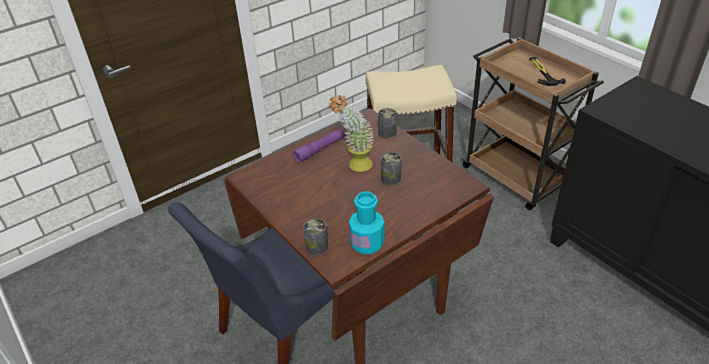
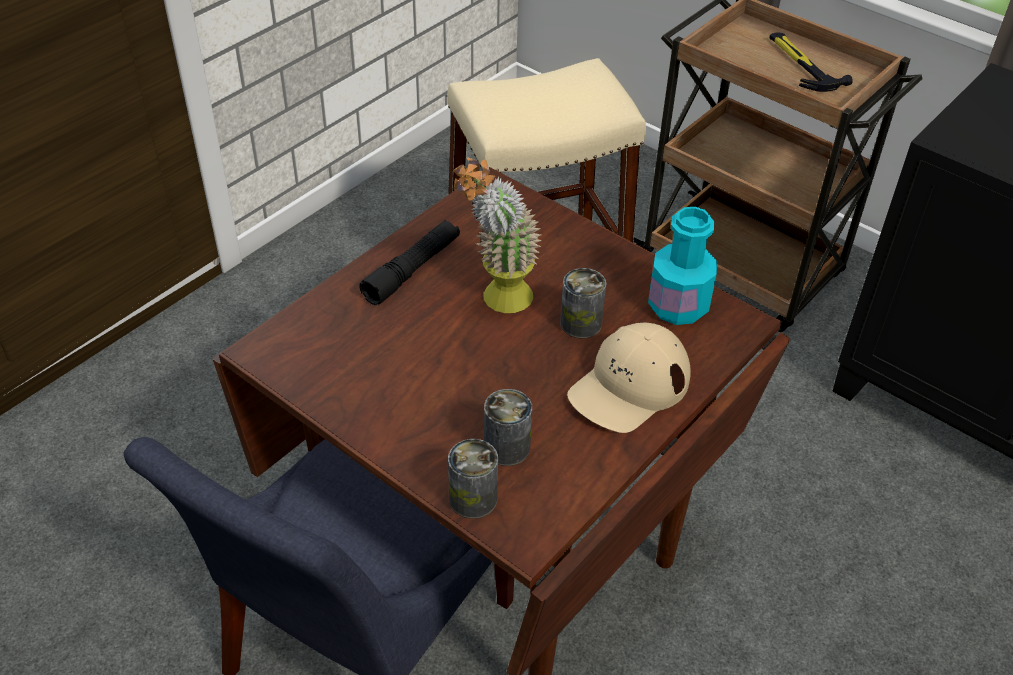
camera: 15 degrees left, 5 degrees up
(320, 149) = (412, 270): purple flashlight -> black flashlight
(367, 243) = (576, 476): turquoise bottle -> turquoise bottle (678, 306)
(387, 133) = (542, 220): can -> can (506, 447)
(405, 208) = (629, 386): none -> beige cap

